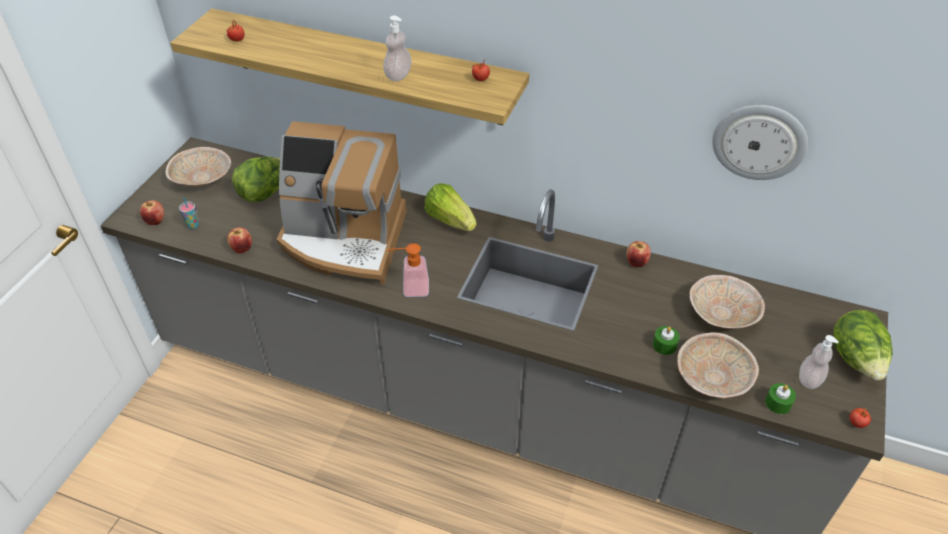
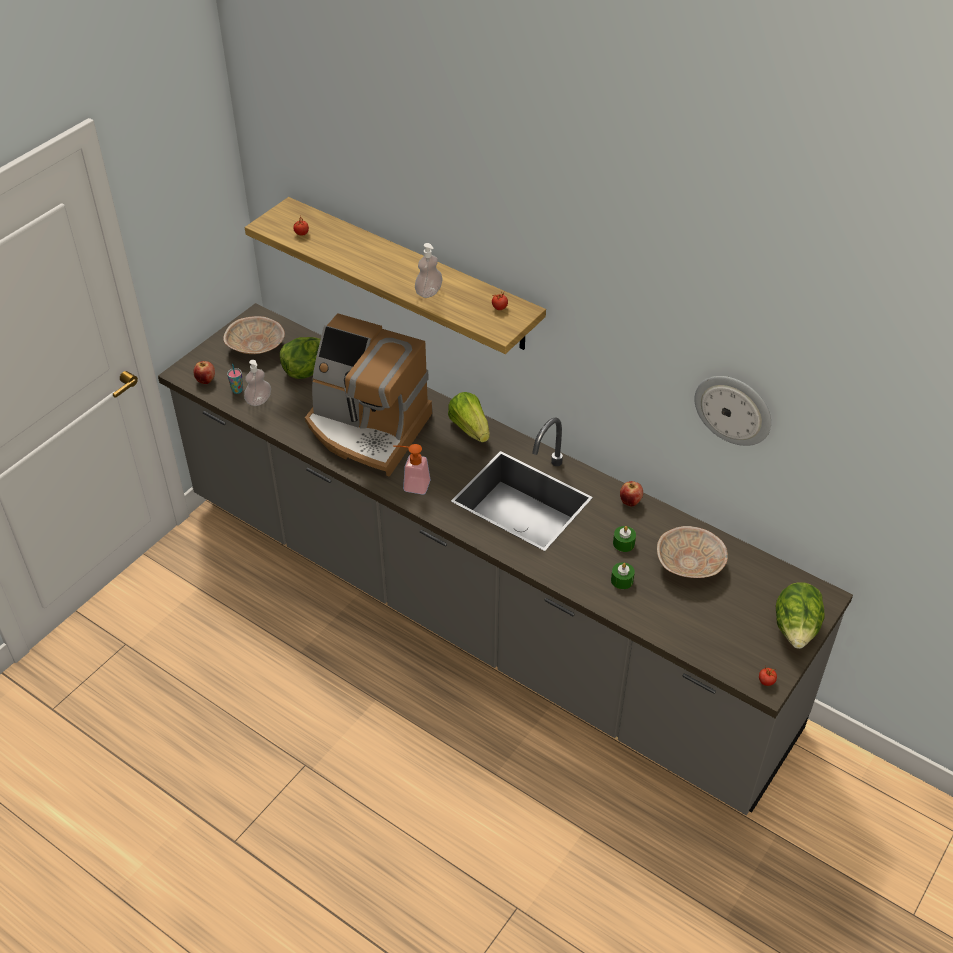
camera: 15 degrees right, 0 degrees up
(242, 249) = (275, 420): apple -> none
(712, 378) = (652, 617): beige bowl -> none
(778, 403) = (702, 650): green candle -> green candle (623, 543)
(809, 379) = (742, 637): soap dispenser -> soap dispenser (259, 400)

